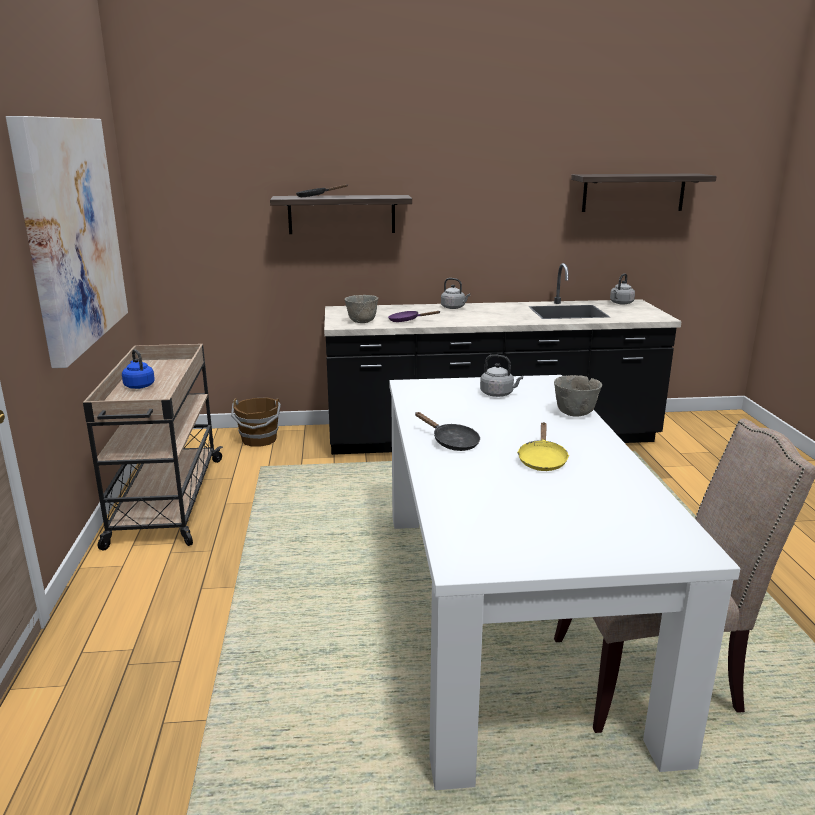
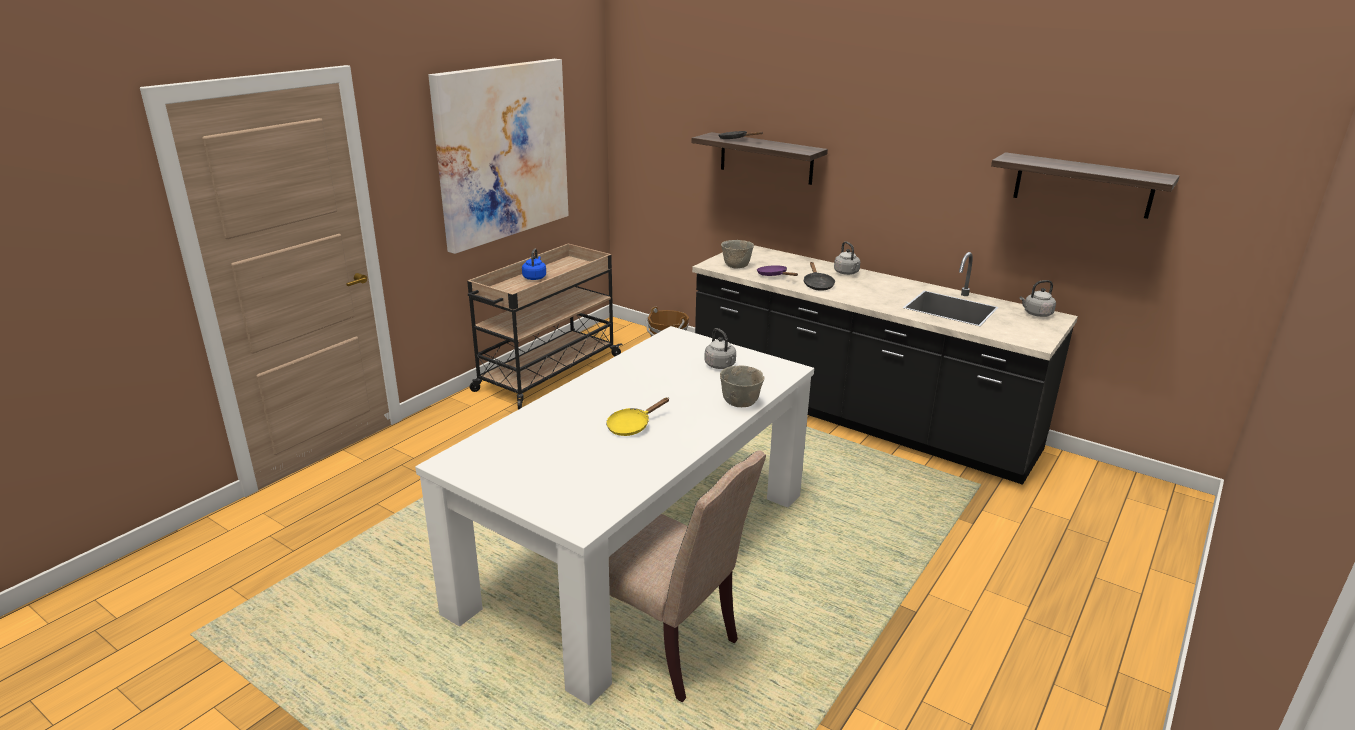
camera: 40 degrees right, 5 degrees up
(452, 442) = (605, 389): black frying pan -> black frying pan (817, 285)

